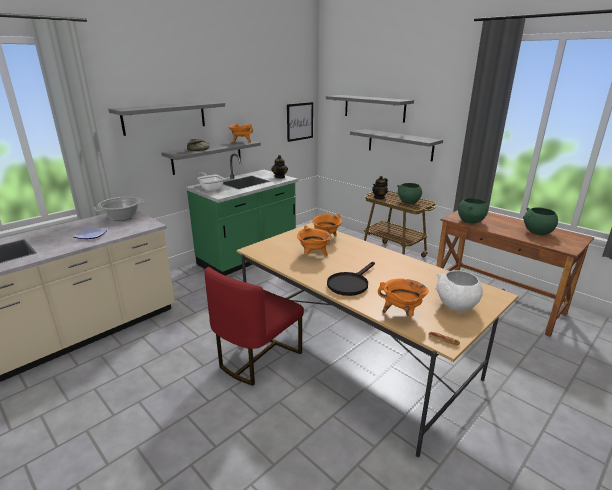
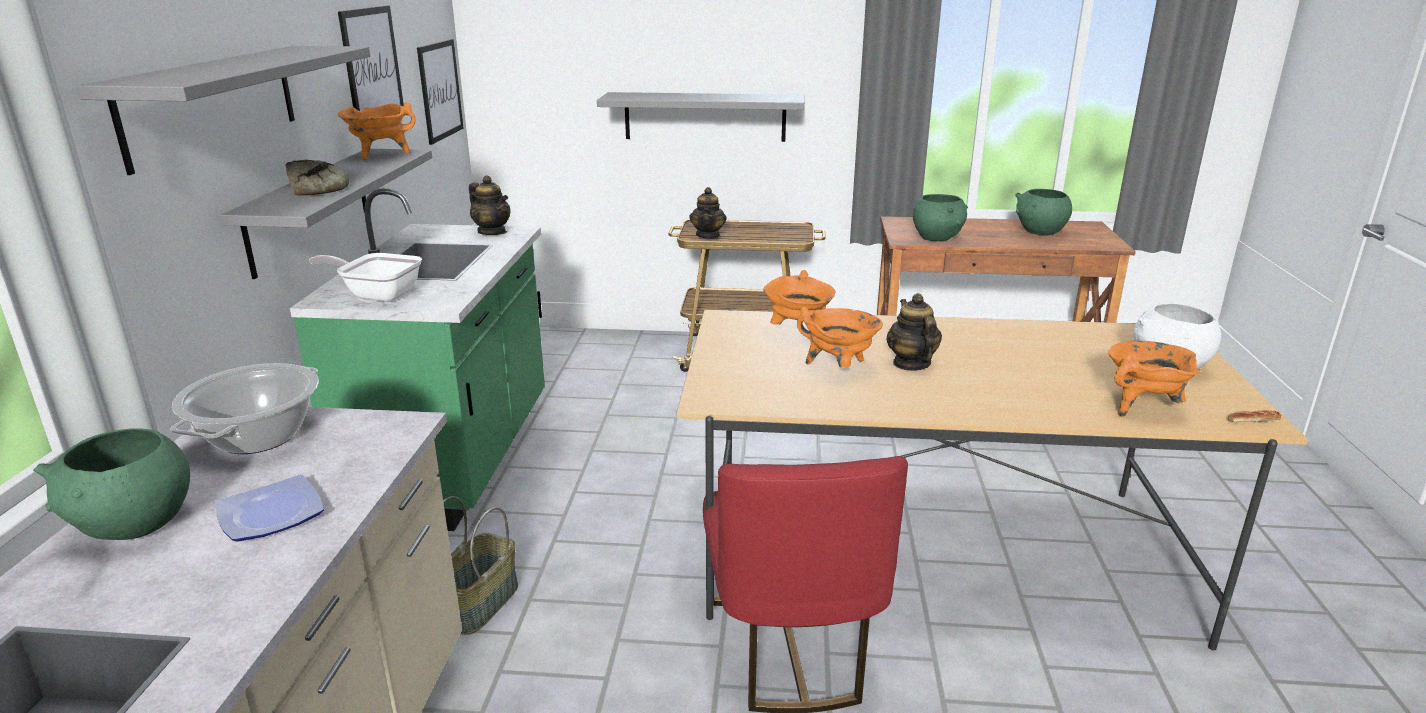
camera: 40 degrees left, 0 degrees up
(198, 300) = (478, 603): none -> basket
(255, 110) = (372, 65): none -> picture
(343, 263) = (911, 364): none -> teapot
(350, 283) = (992, 392): black frying pan -> none
(374, 108) = (628, 42): grey shelf -> none
(408, 202) = (770, 233): green bowl -> green bowl (135, 527)

